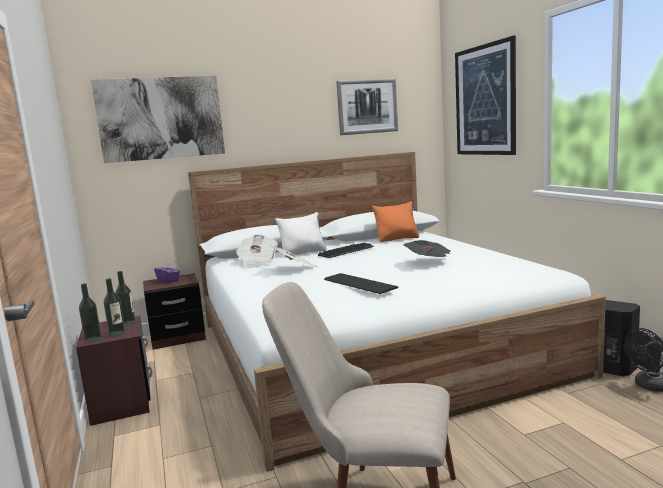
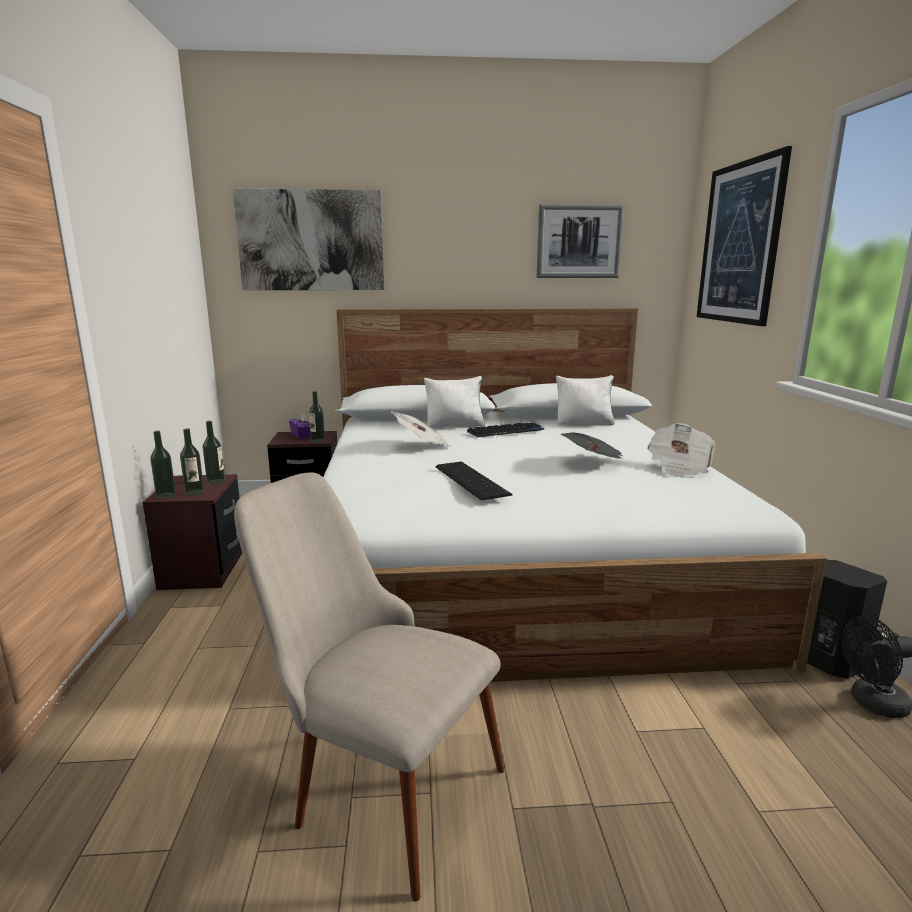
camera: 15 degrees right, 5 degrees up
(186, 282) = (318, 440): none -> bottle
(257, 263) = (391, 430): newspaper -> newspaper (678, 468)
(397, 239) = (584, 423): orange pillow -> white pillow

